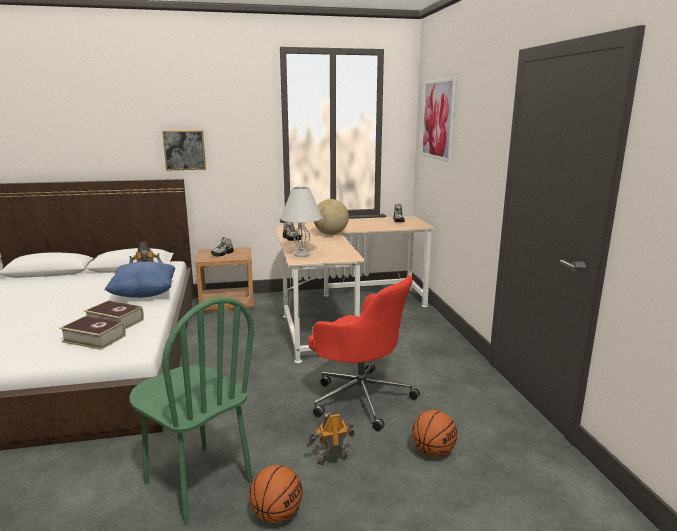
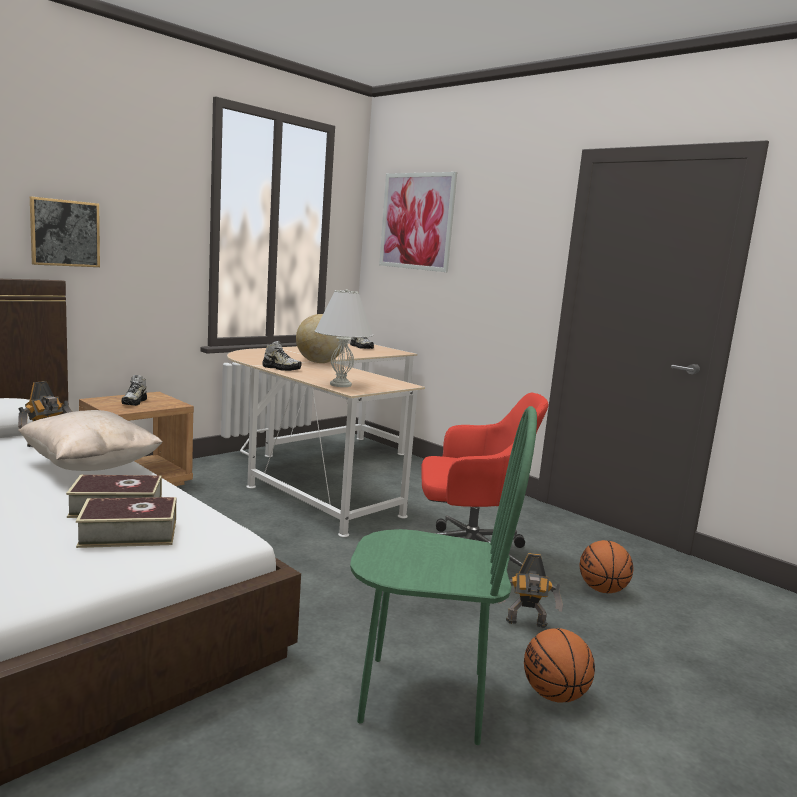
camera: 35 degrees left, 5 degrees down
(144, 294) = (90, 466): blue pillow -> beige pillow
(331, 459) = (526, 624): toy robot -> toy robot turned 120 degrees counterclockwise

